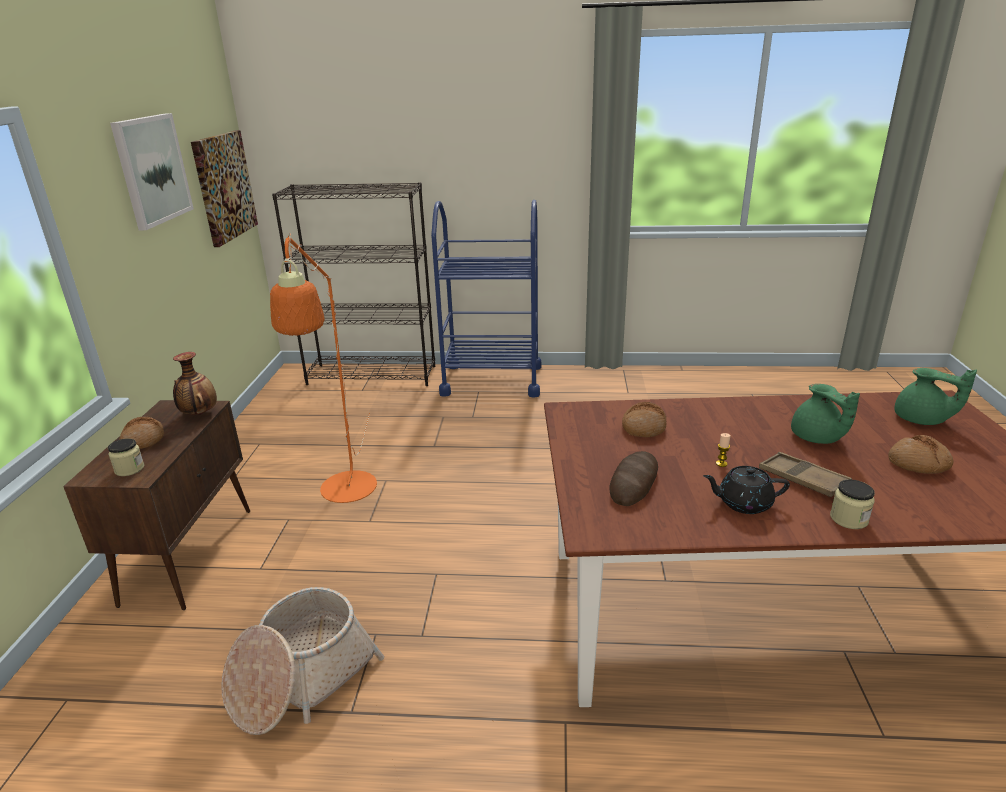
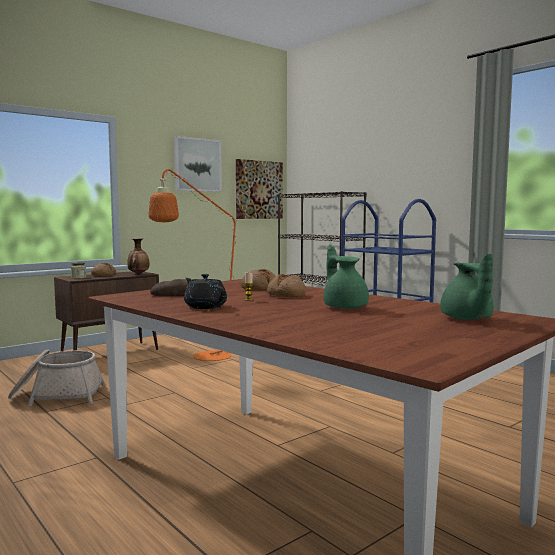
camera: 45 degrees right, 20 degrees down
(802, 479) = (269, 310): brown tray -> none
(816, 438) = (344, 307): green teapot -> green teapot turned 135 degrees clockwise
(848, 519) = (234, 320): jar -> none
(918, 463) = (375, 324): bread -> bread (286, 295)

